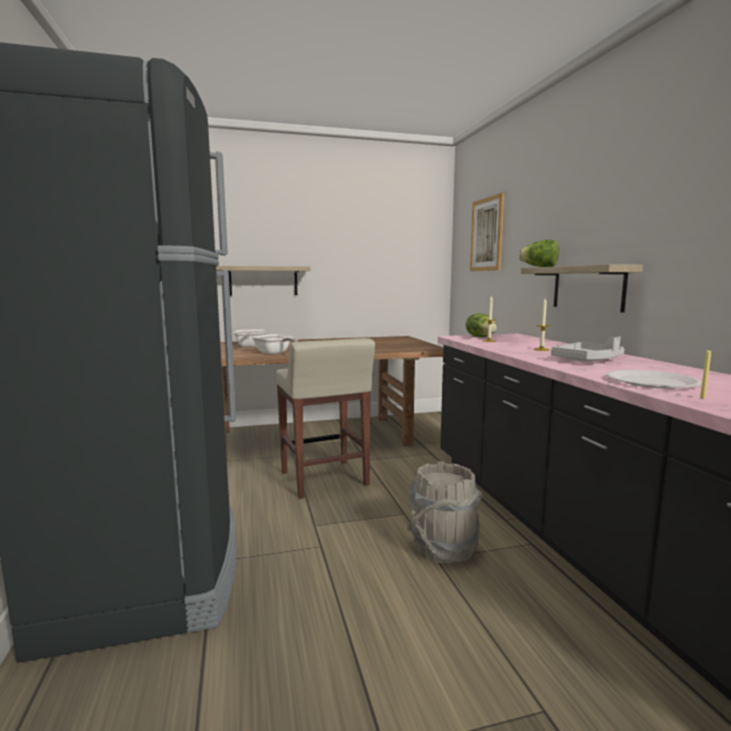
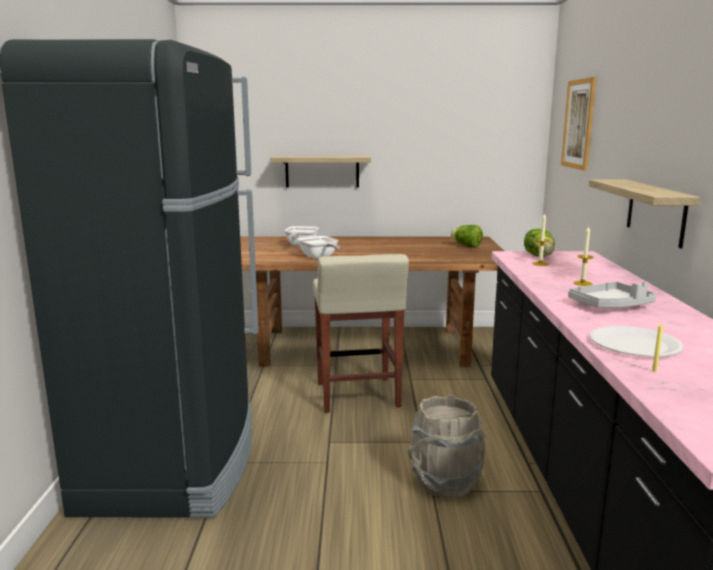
camera: 15 degrees right, 5 degrees up
(539, 267) = (609, 180): lettuce -> lettuce (466, 246)

